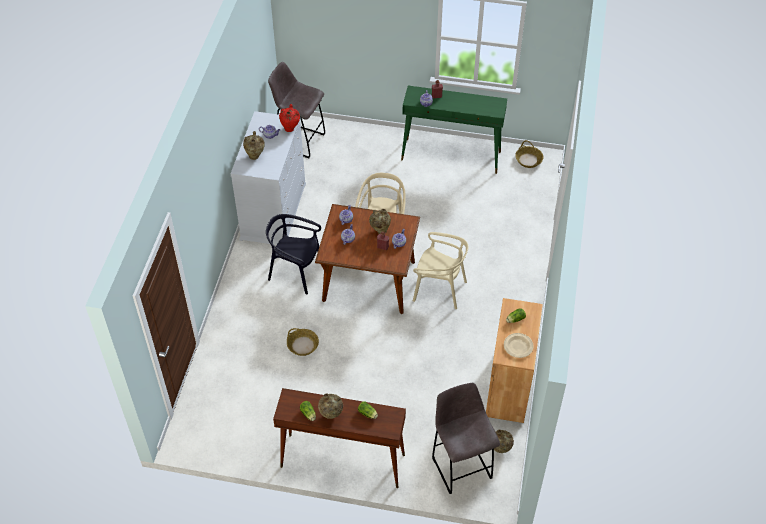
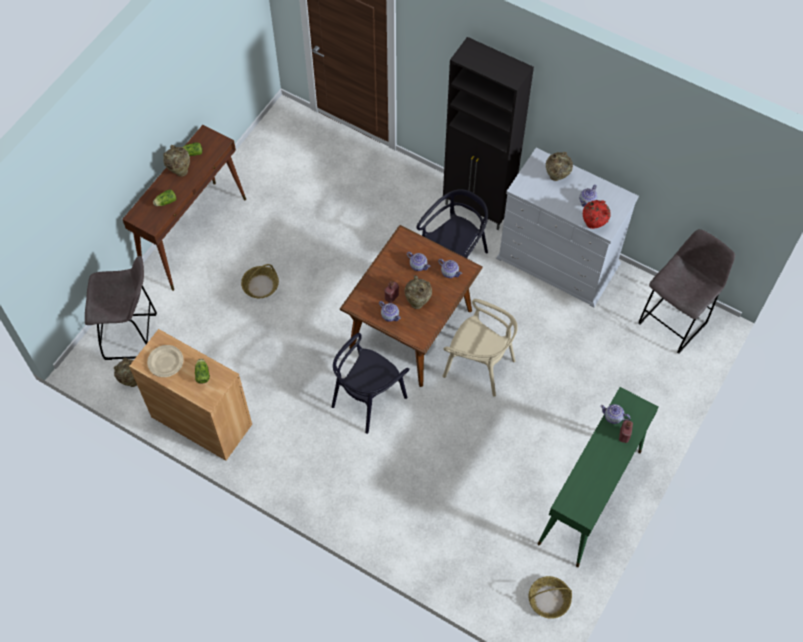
camera: 110 degrees right, 10 degrees up
(242, 270) = (478, 209): none -> black cabinet
(302, 345) = (349, 239): basket -> basket (260, 285)
(439, 289) = (368, 399): beige chair -> black chair

